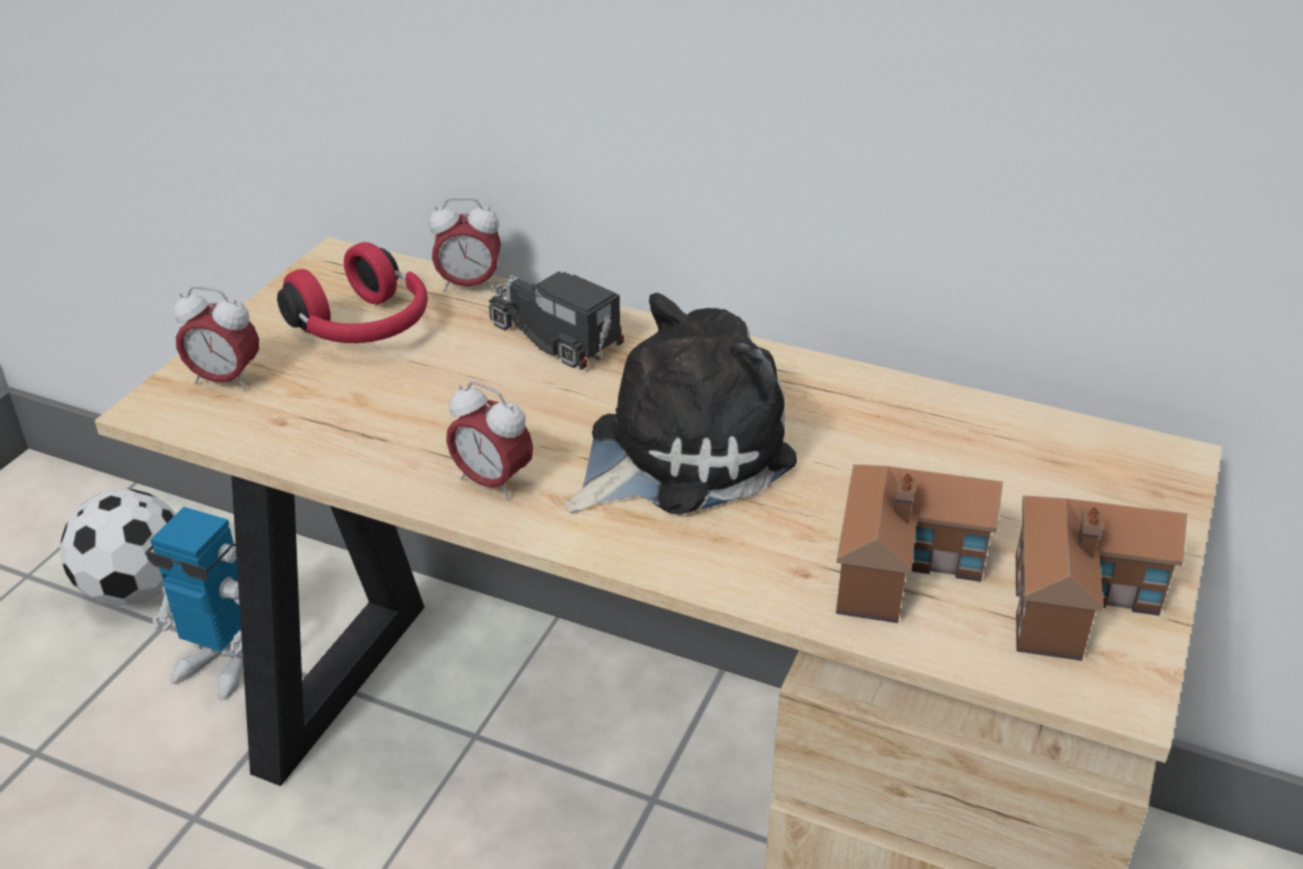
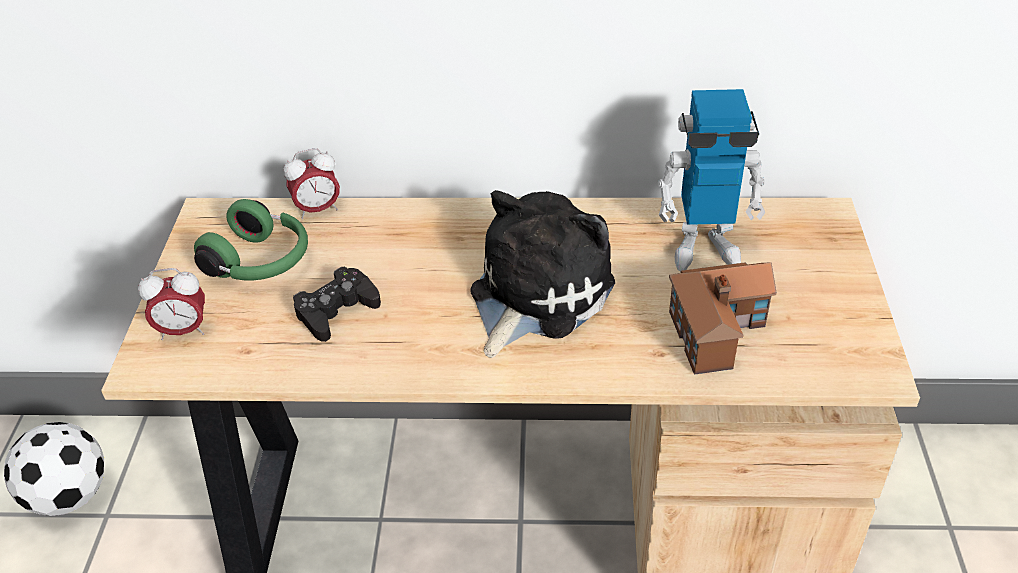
camera: 20 degrees left, 5 degrees up
(219, 666) = (166, 532): toy robot -> toy robot (704, 248)
(364, 327) = (261, 262): red headphones -> green headphones
(416, 405) = (336, 311): none -> black game controller
(492, 482) = (425, 352): alarm clock -> none
(560, 339) = (407, 234): toy truck -> none
(1083, 592) = (825, 316): toy house -> none

